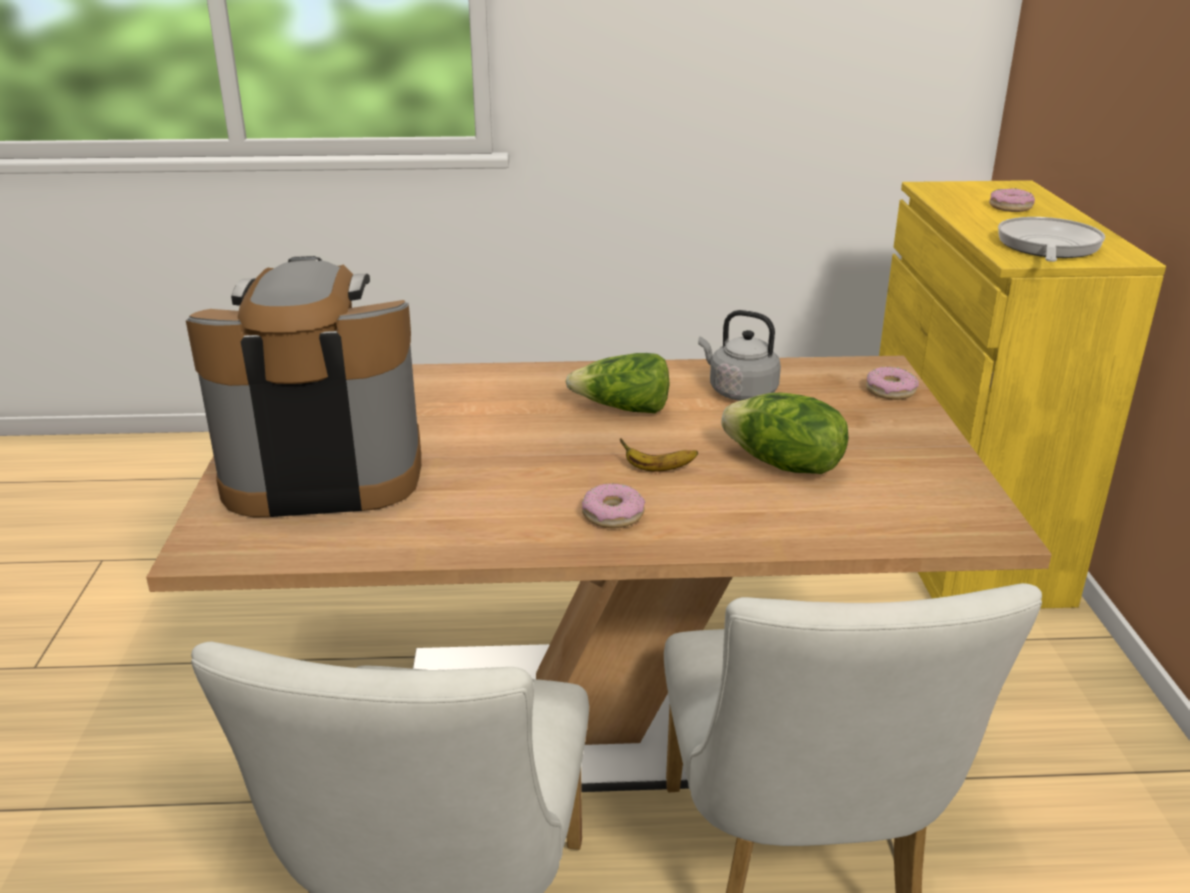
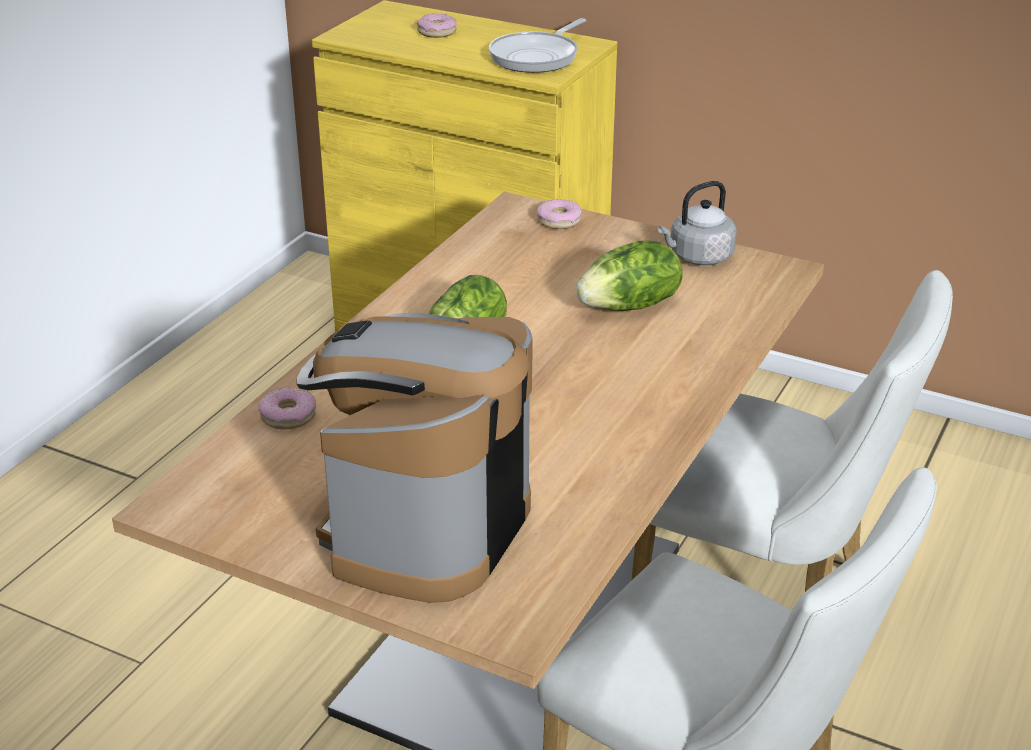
camera: 60 degrees left, 5 degrees up
(613, 514) = (639, 402): donut -> donut (288, 416)
(658, 469) = (585, 359): banana -> none
(739, 392) = (491, 278): grey kettle -> grey kettle (698, 257)
(1047, 247) = (537, 57): frying pan -> frying pan turned 105 degrees counterclockwise

